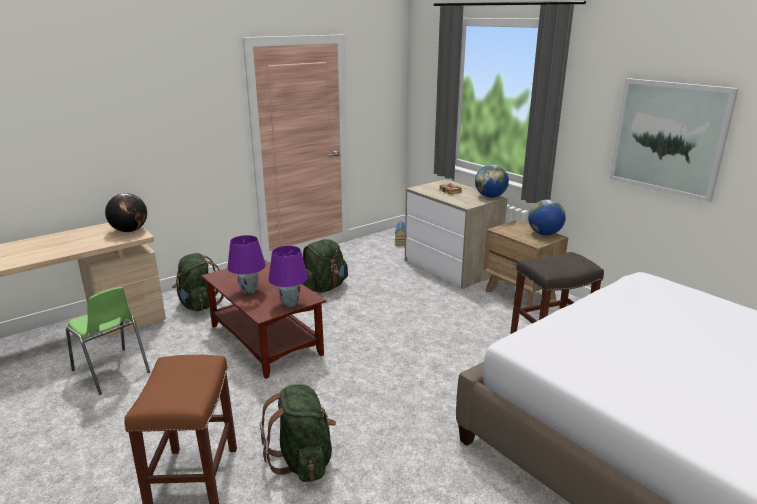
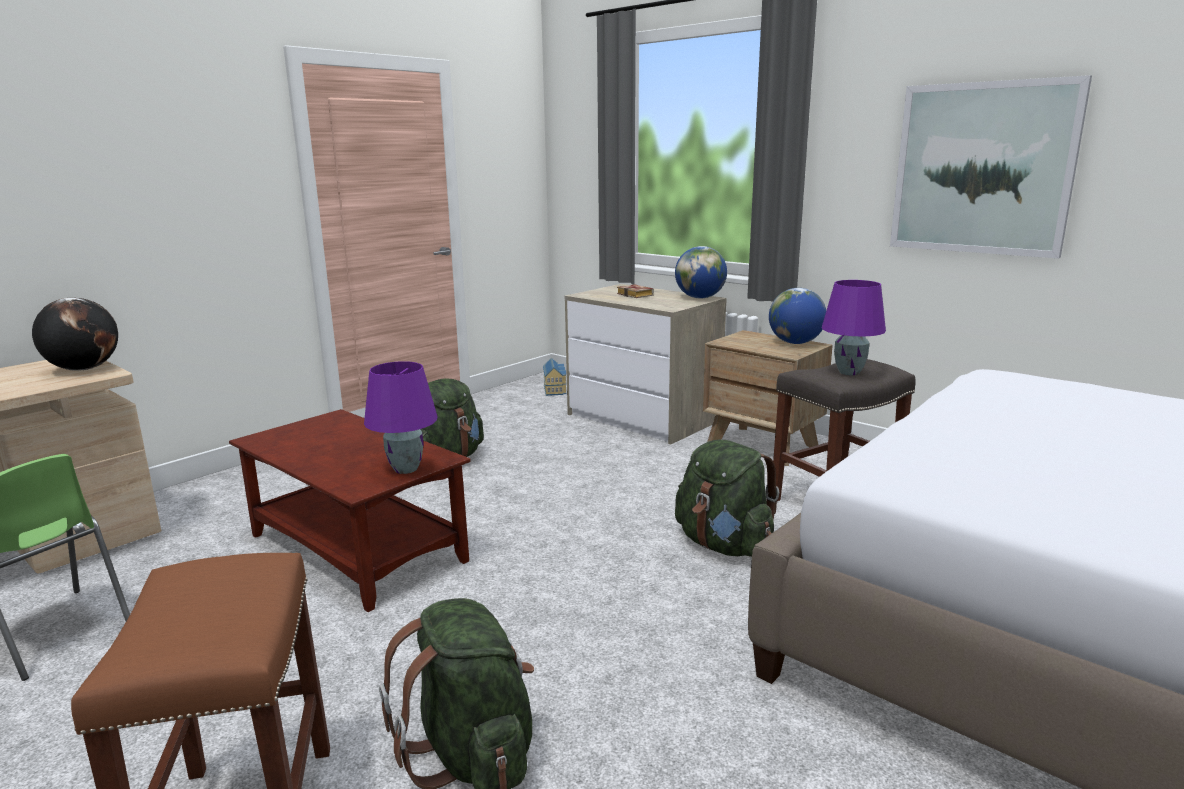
camera: 10 degrees left, 5 degrees down
(198, 305) = (223, 504): green backpack -> green backpack (724, 545)
(248, 291) = (323, 456): purple table lamp -> purple table lamp (848, 372)

